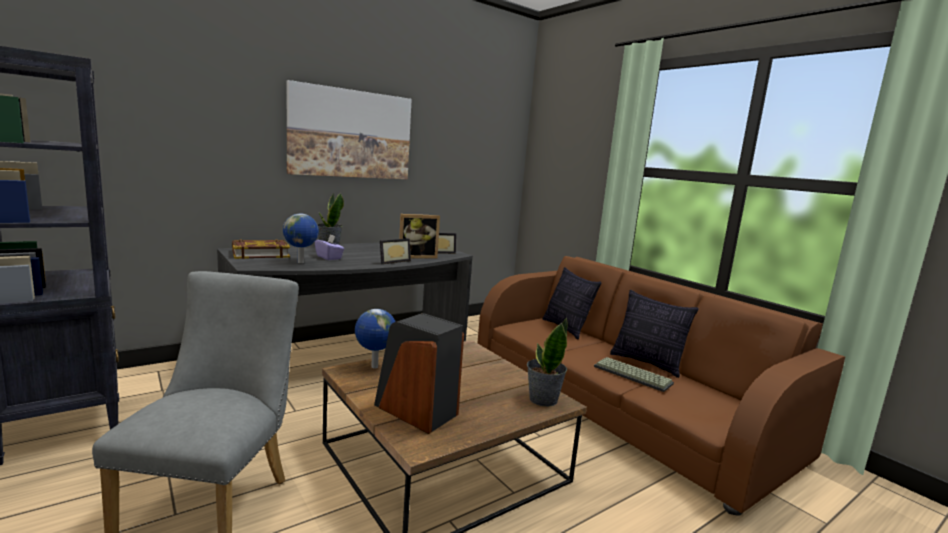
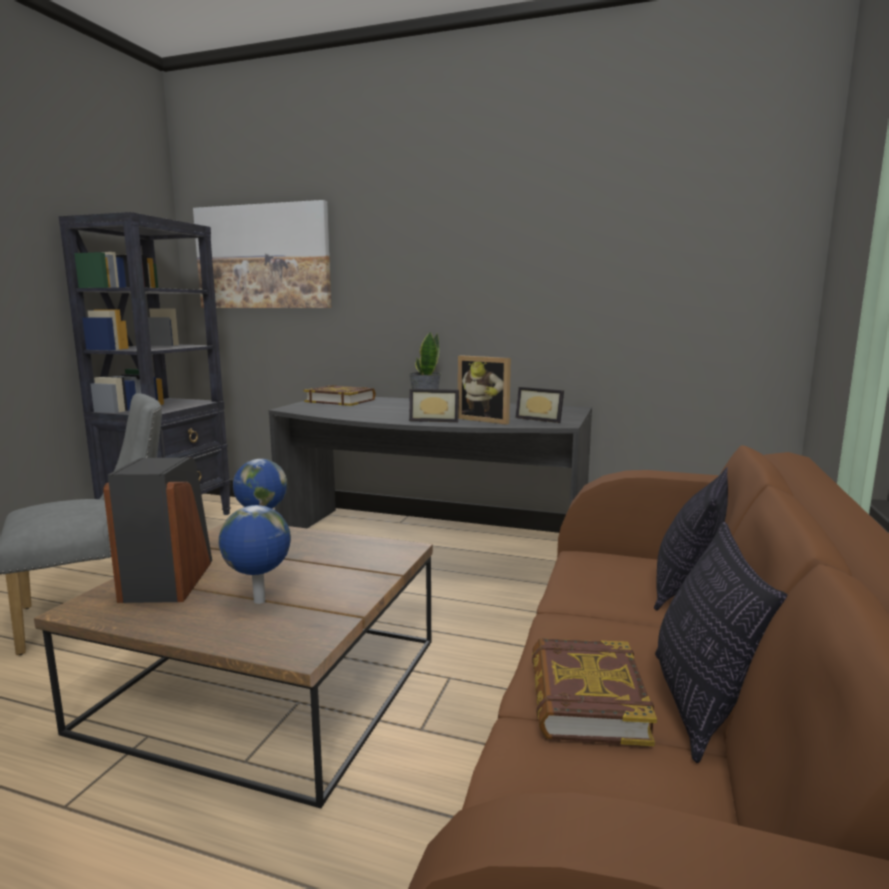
camera: 55 degrees right, 0 degrees up
(301, 262) = (340, 410): globe -> globe (259, 601)
(329, 257) = (384, 410): purple tissue box -> none
(351, 134) = (472, 255): picture -> picture (263, 257)
(542, 399) = (292, 636): potted plant -> none
(631, 375) = (586, 699): keyboard -> book

